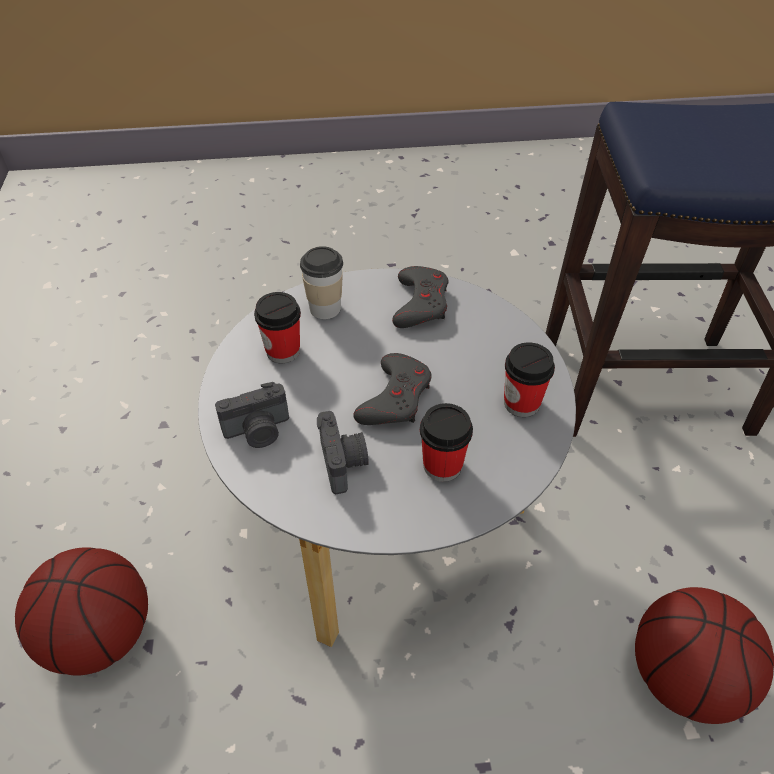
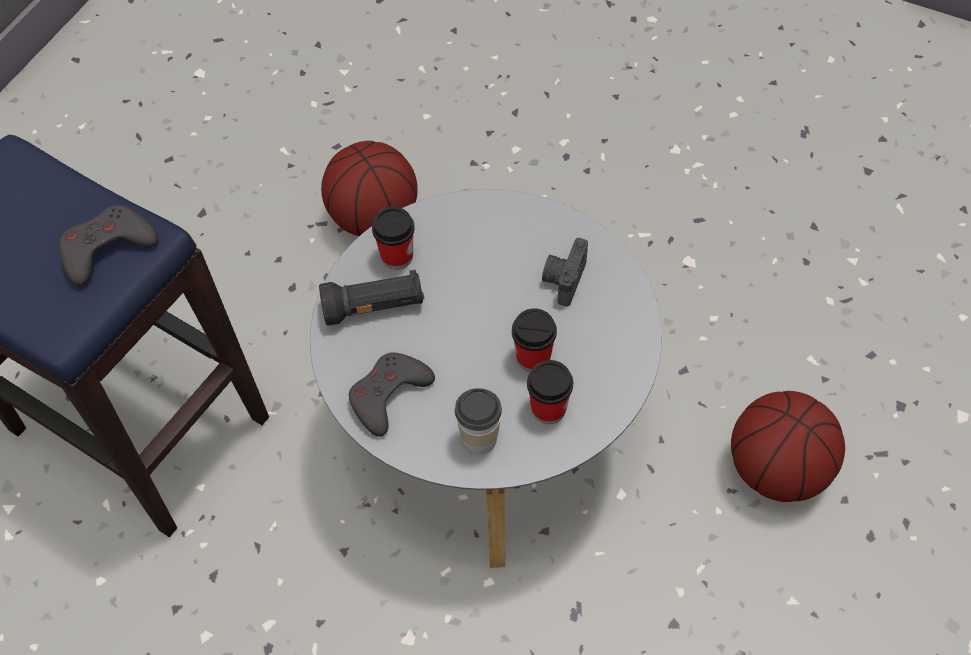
camera: 145 degrees left, 10 degrees up
(258, 431) = (612, 338): camera -> none
(395, 397) = (487, 311): grey game controller -> grey game controller (107, 248)
(442, 465) = (495, 242): cup -> cup (533, 357)
(495, 353) = (374, 307): none -> black flashlight

